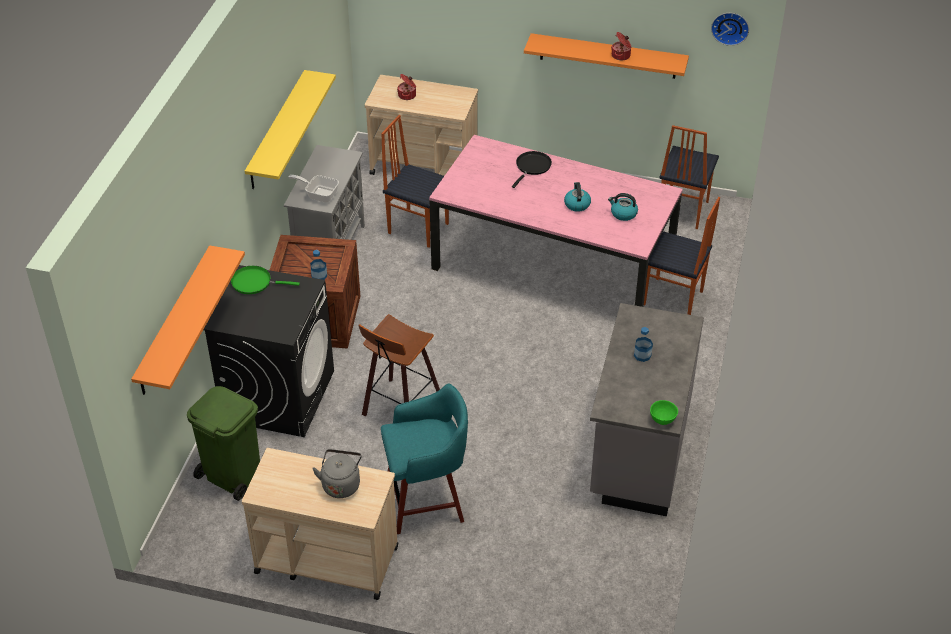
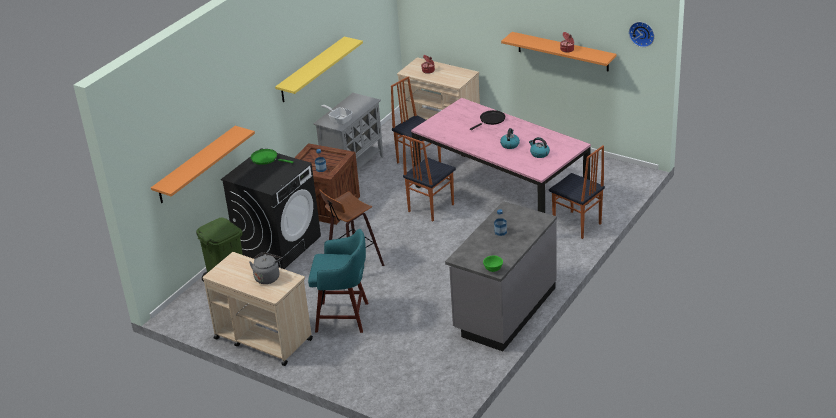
camera: 20 degrees right, 10 degrees down
(682, 211) = (612, 173): chair -> chair (430, 208)

